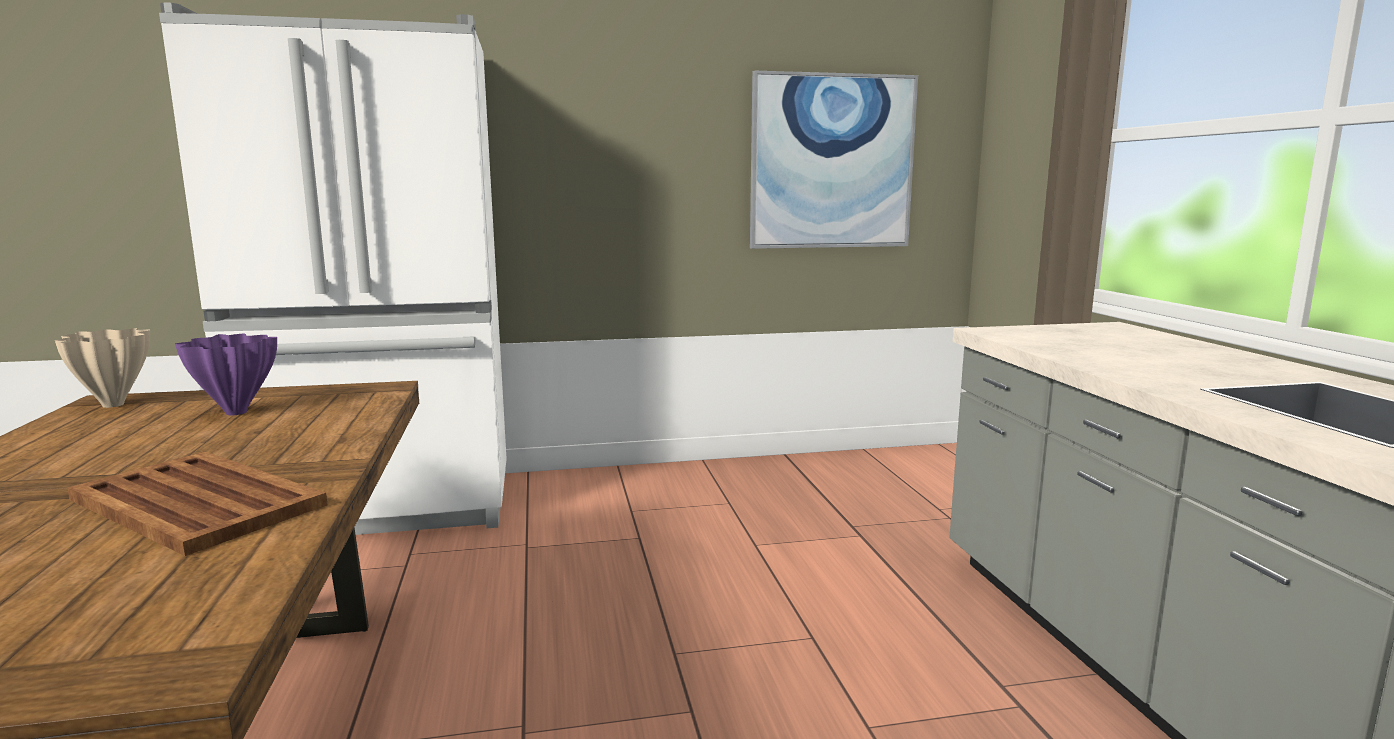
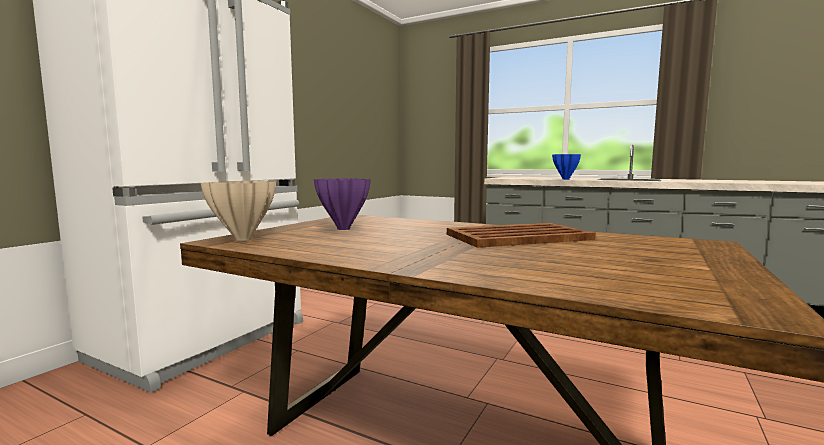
camera: 50 degrees left, 5 degrees down
(832, 162) = (362, 117): picture -> none
(1102, 369) = (565, 179): none -> blue vase

